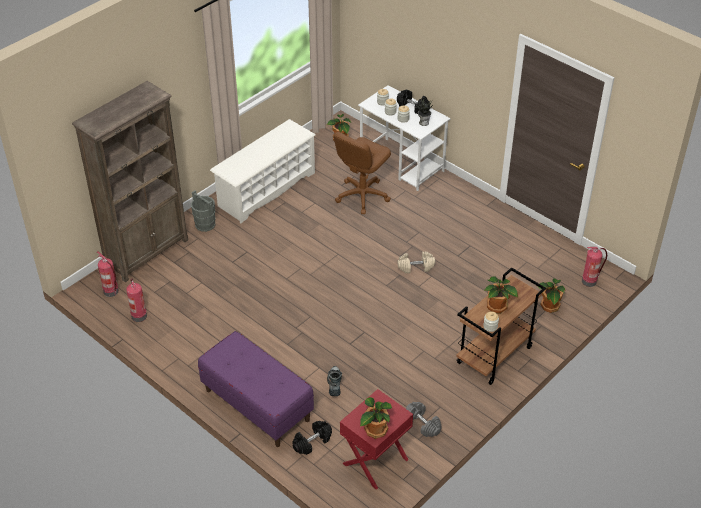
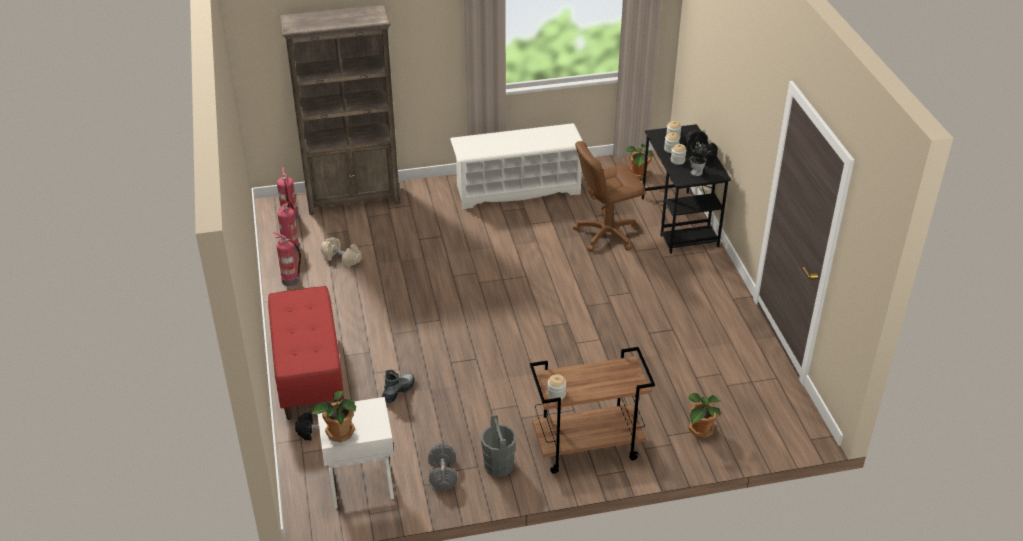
camera: 35 degrees right, 5 degrees down
(205, 225) = (429, 197): grey bucket -> grey bucket (498, 465)
(257, 405) = (308, 373): purple bench -> red bench
(376, 462) = (361, 483): red nightstand -> white nightstand
(402, 164) = (679, 222): white desk -> black desk
(416, 267) = (592, 323): beige dumbbell -> beige dumbbell (342, 258)
(497, 307) = (584, 380): potted plant -> none
(589, 281) = (776, 427): fire extinguisher -> fire extinguisher (291, 280)

